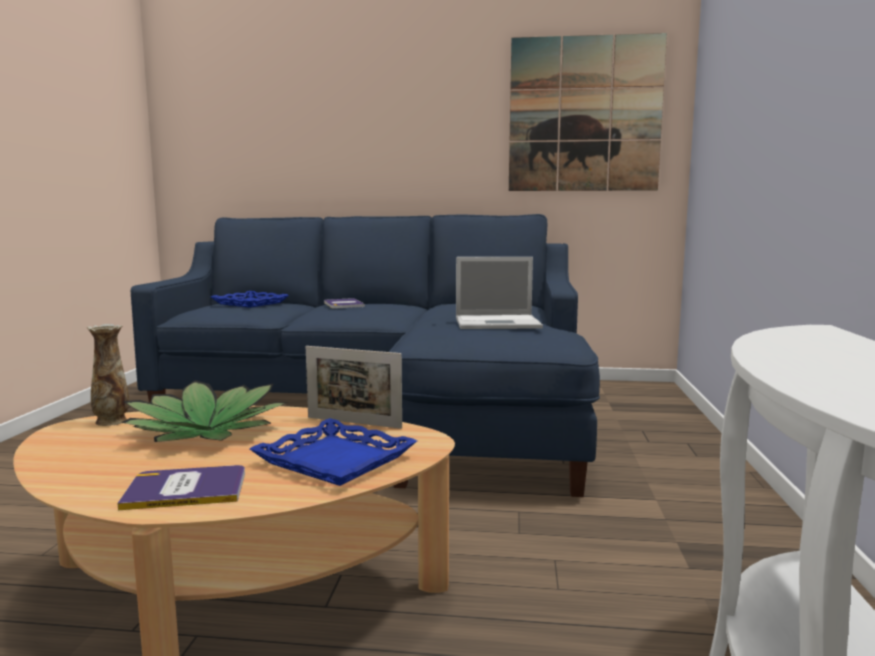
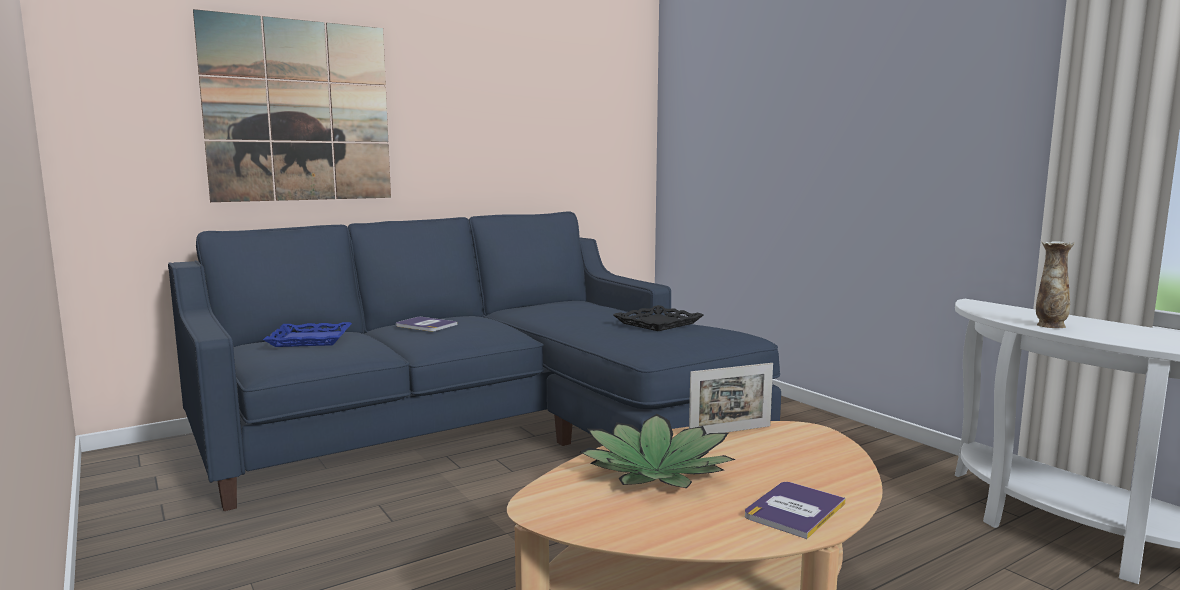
camera: 40 degrees left, 0 degrees up
(112, 421) = (555, 491): vase -> vase (1050, 326)
(336, 460) = (805, 459): blue tray -> none
(499, 323) = (657, 323): laptop -> black tray
(584, 114) = (580, 114): picture -> picture (299, 111)

